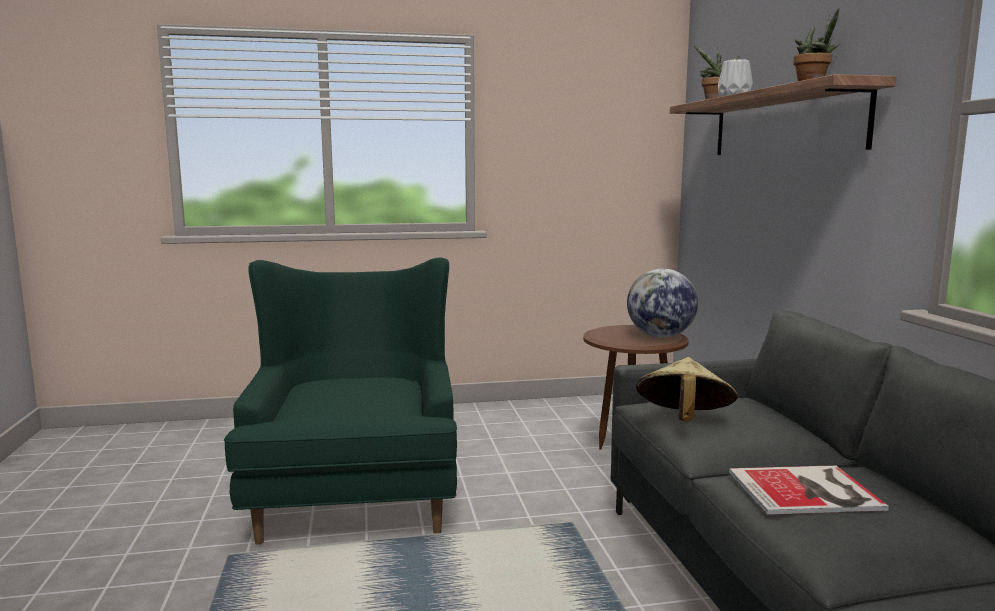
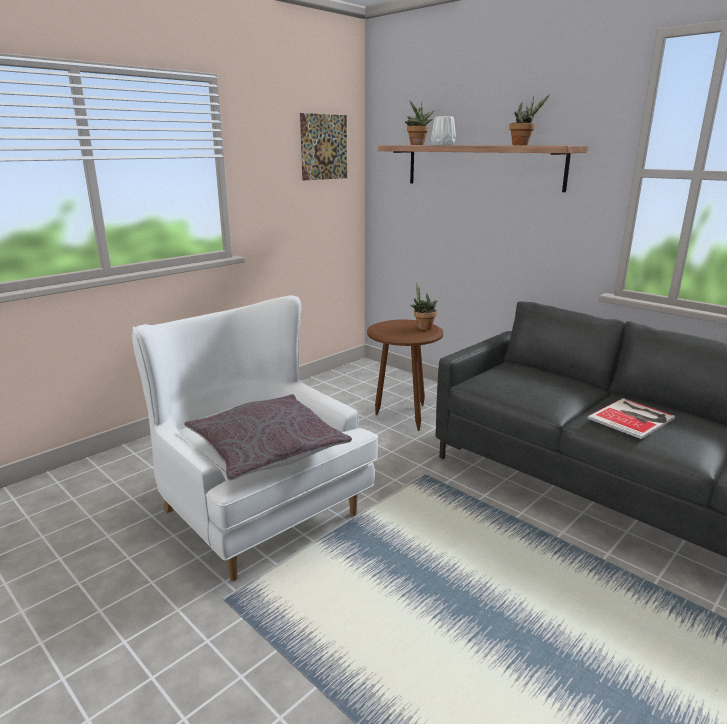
camera: 35 degrees left, 10 degrees up
(329, 409) = (266, 448): none -> grey pillow
(357, 495) = (257, 509): green armchair -> white armchair
(616, 113) = (324, 147): none -> picture
(660, 336) = (422, 327): globe -> potted plant
(683, 421) = (519, 390): beige hat -> none

